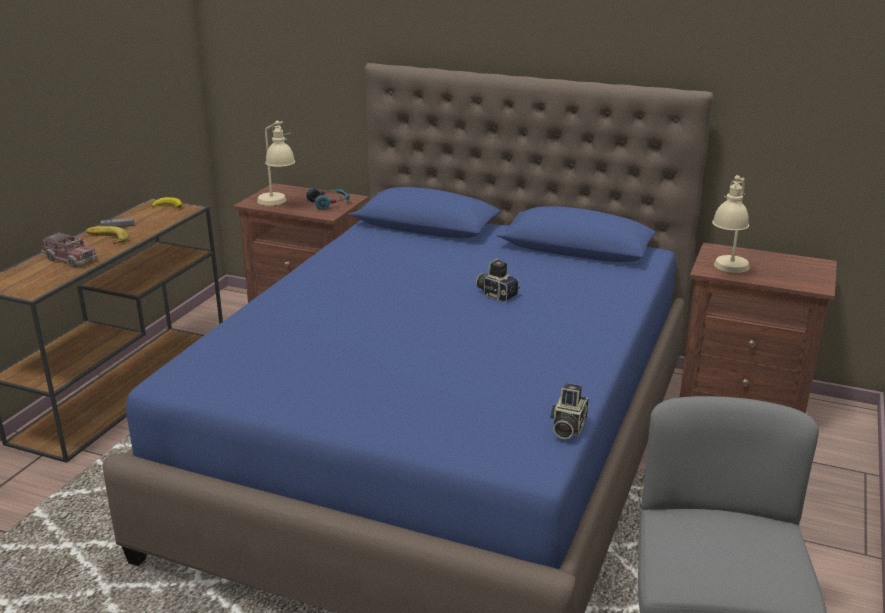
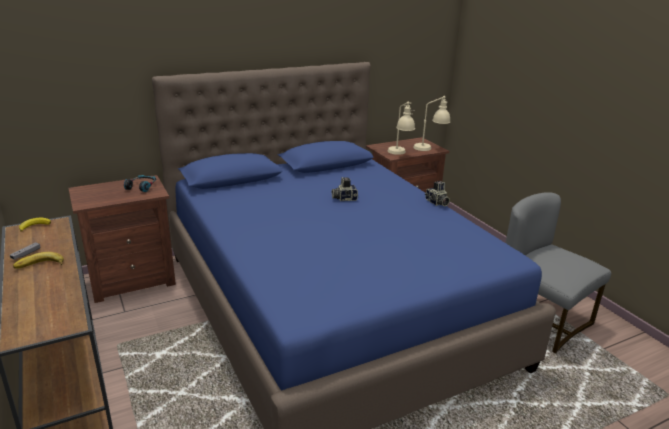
camera: 50 degrees left, 0 degrees up
(70, 259) = (44, 290): toy truck -> none
(278, 204) = (106, 198): beige table lamp -> beige table lamp (430, 148)
(567, 427) = (492, 238): camera -> camera (436, 203)

